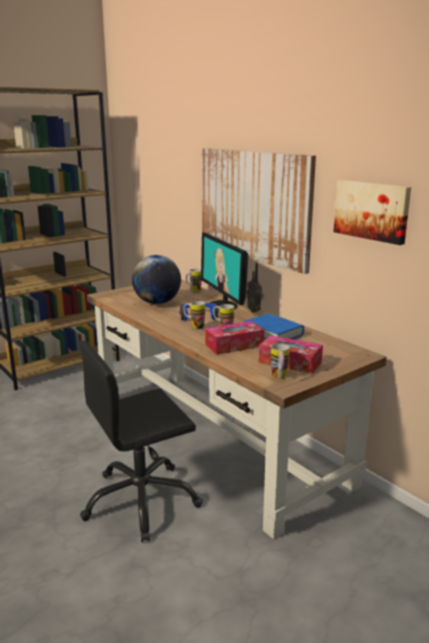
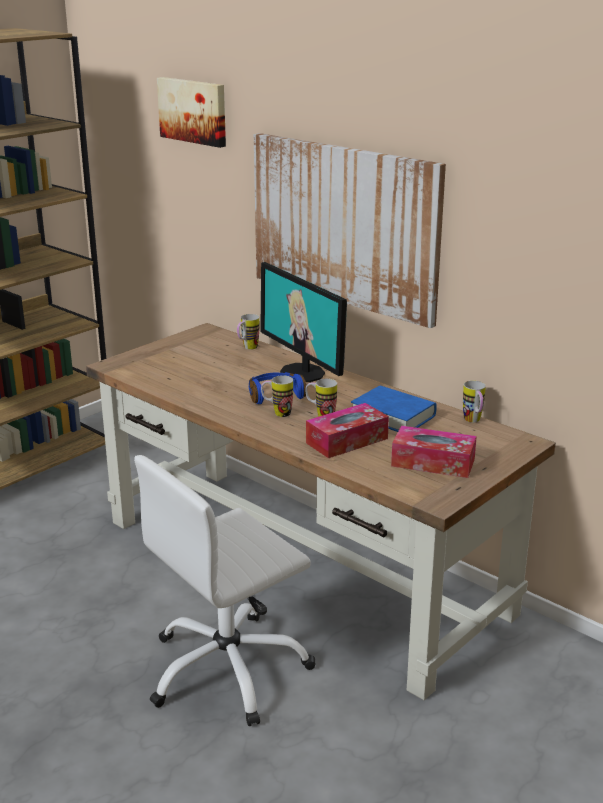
camera: 10 degrees left, 5 degrees up
(141, 501) = (228, 669): black office chair -> white office chair
(157, 303) = (203, 374): globe -> none
(254, 311) = (352, 379): radio -> none
(279, 378) = (427, 488): mug -> mug (473, 421)
(372, 210) = (532, 246): picture -> picture (194, 111)

